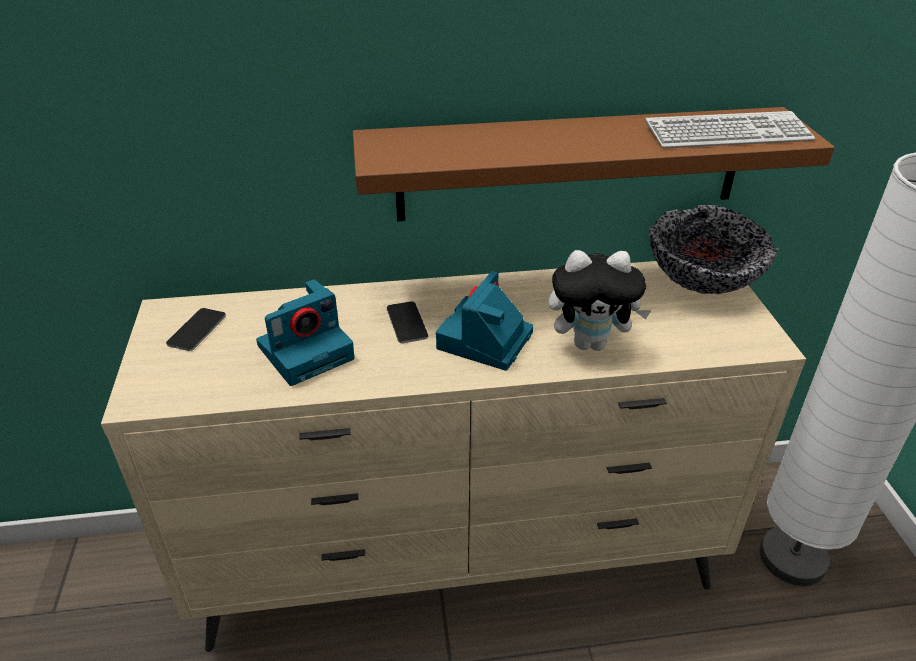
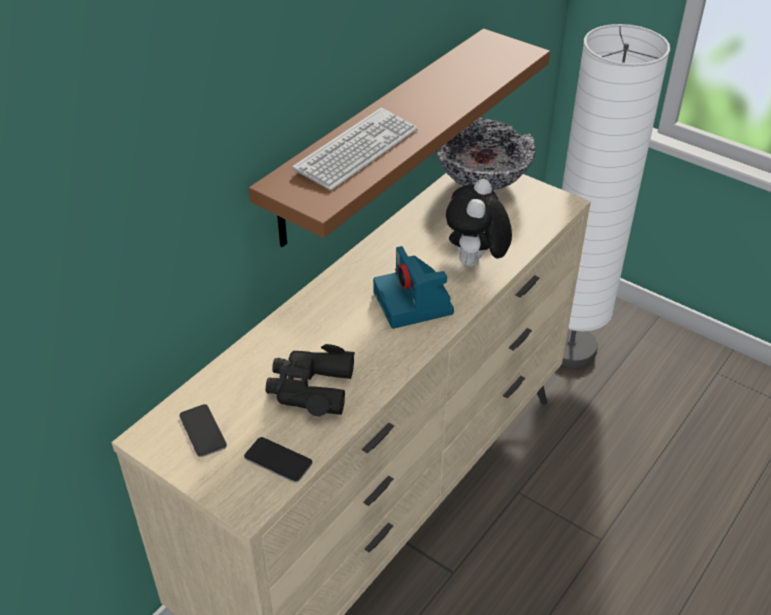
camera: 45 degrees left, 5 degrees up
(307, 350) = (310, 388): camera -> black binoculars
(407, 322) = (346, 323): phone -> phone (278, 460)
(591, 343) = (475, 263): plush toy -> plush toy turned 150 degrees clockwise
(727, 133) = (485, 67): keyboard -> keyboard (357, 150)

